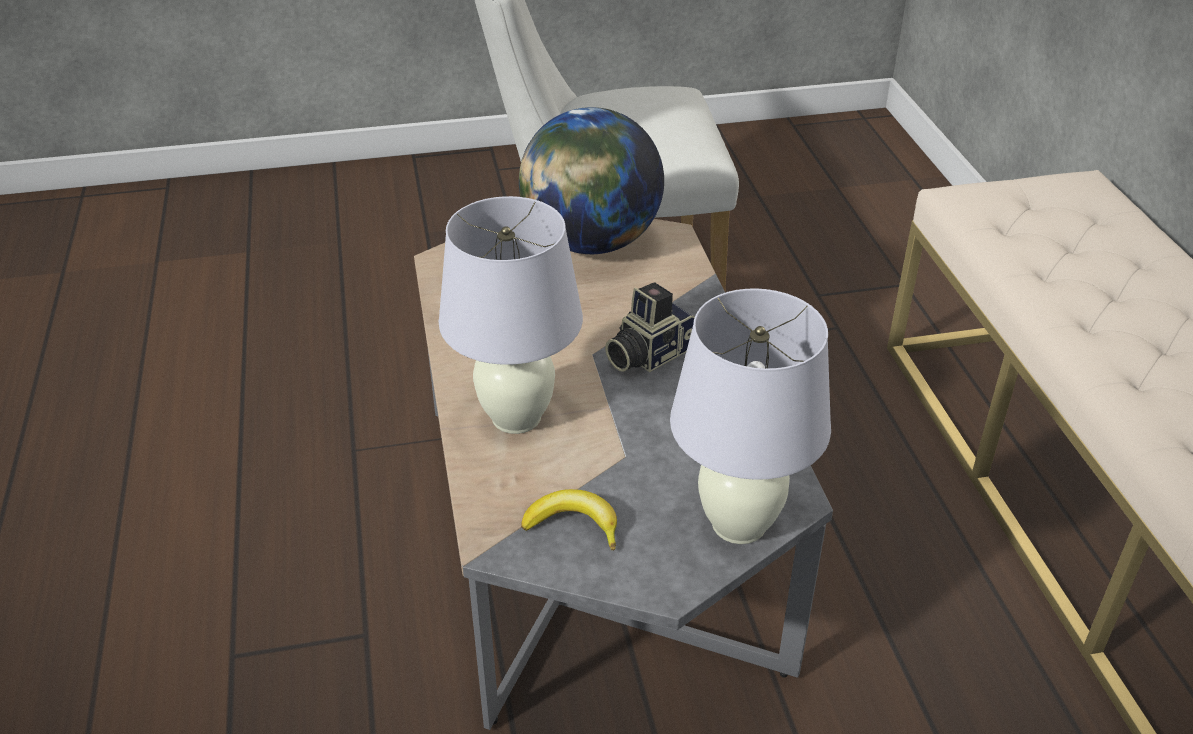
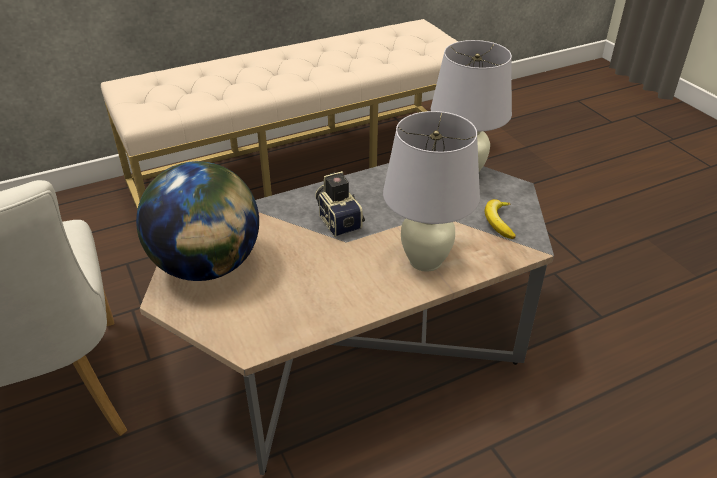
camera: 105 degrees left, 0 degrees up
(647, 354) = (338, 219): camera -> camera turned 150 degrees counterclockwise

